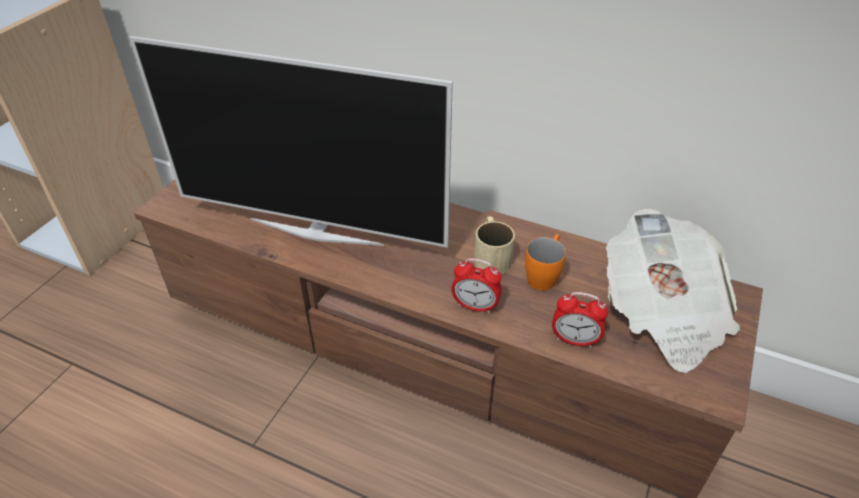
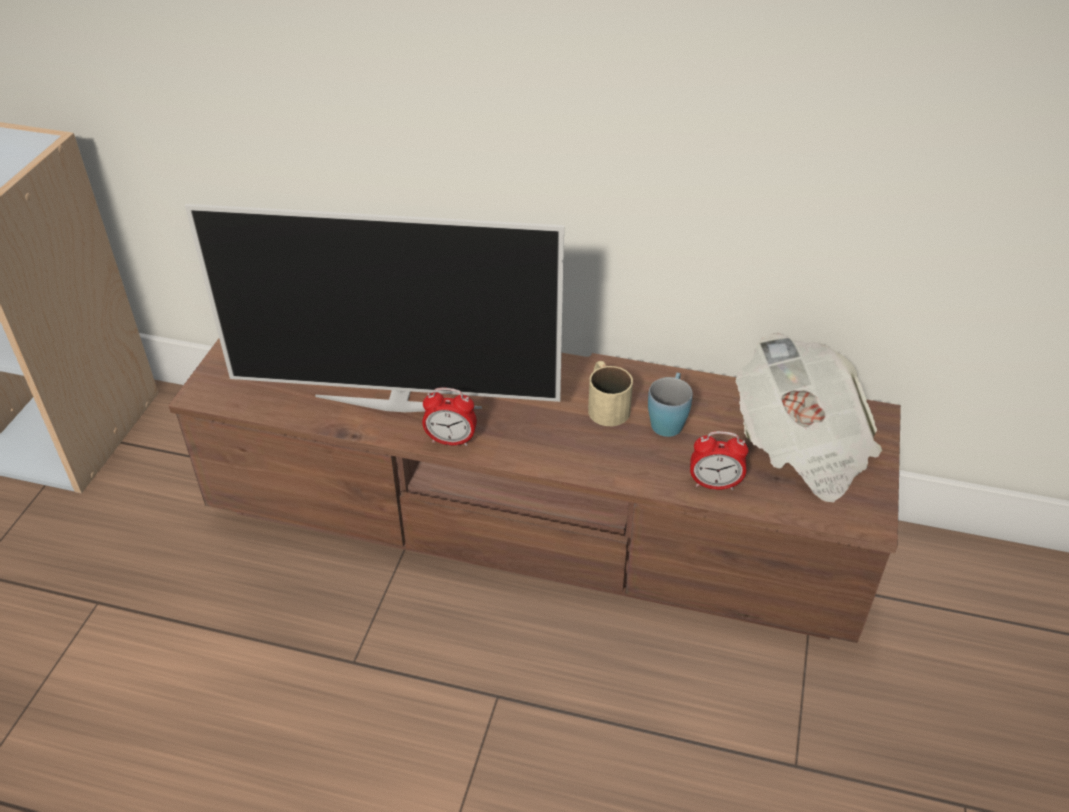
camera: 10 degrees left, 0 degrees up
(475, 306) = (601, 462): alarm clock -> alarm clock (451, 440)
(544, 275) = (668, 420): orange mug -> blue mug

